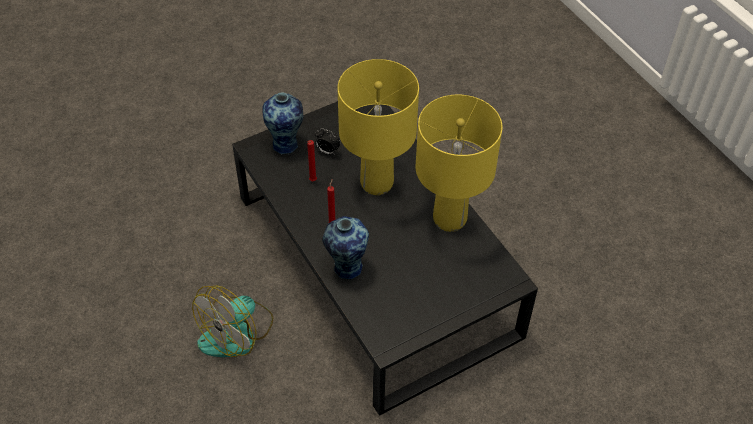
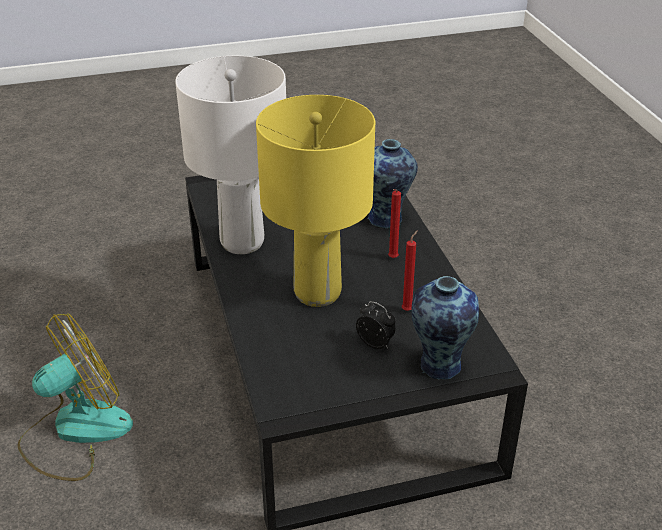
camera: 165 degrees left, 15 degrees down
(237, 332) = (516, 318): fan -> fan (75, 431)
(449, 220) = (243, 242): yellow table lamp -> white table lamp

